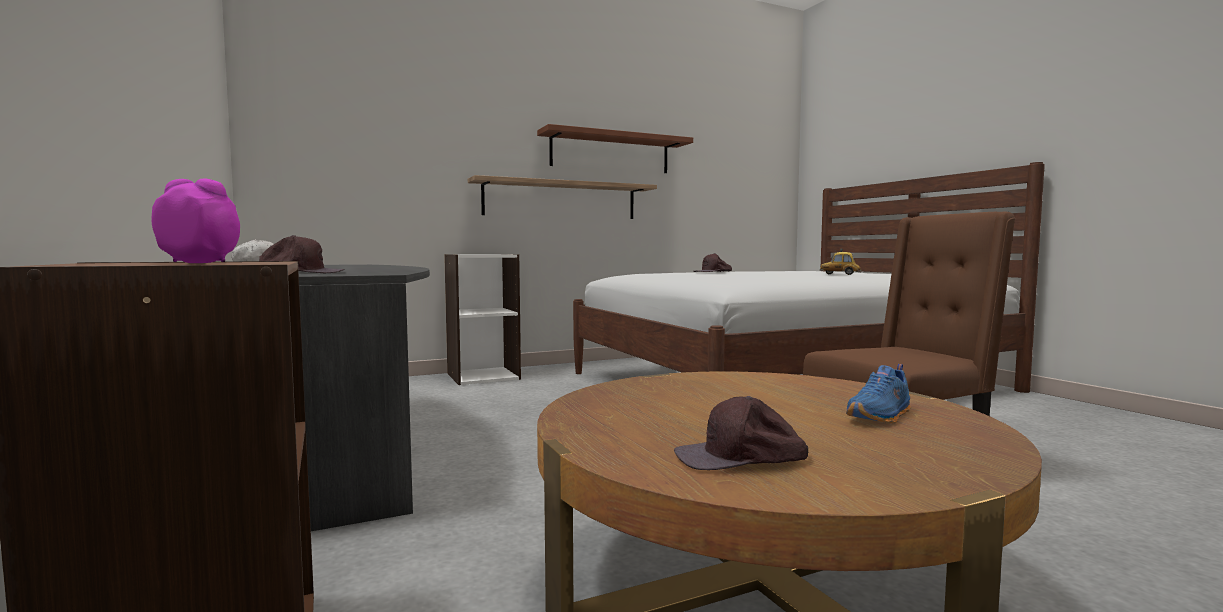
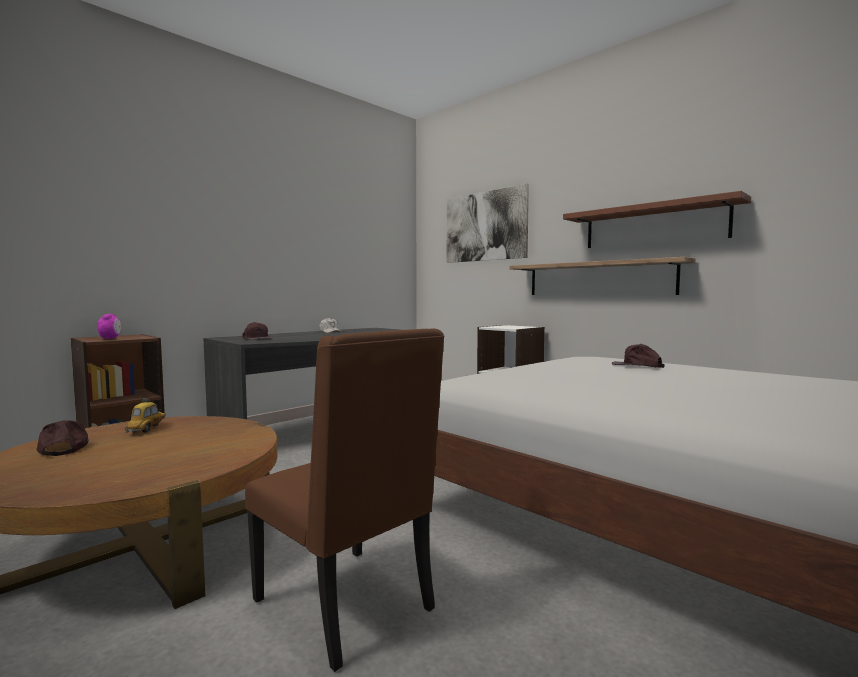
camera: 70 degrees right, 0 degrees up
(398, 114) = (485, 226): none -> picture
(840, 274) = (707, 396): toy car -> toy car (147, 429)
(881, 416) = (118, 472): blue shoe -> none

